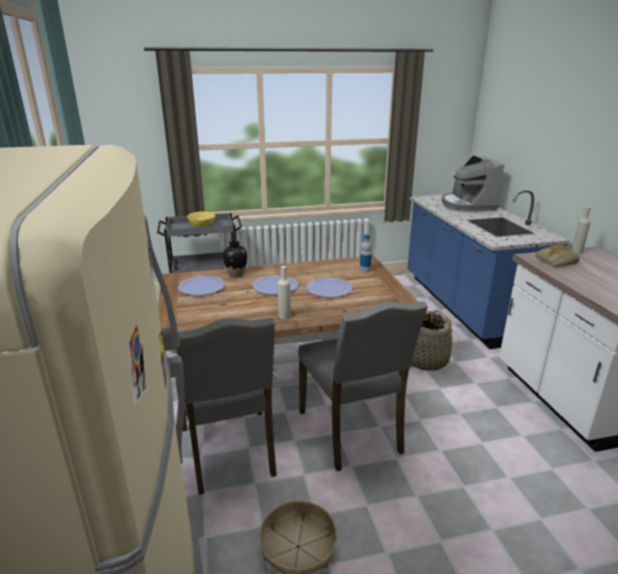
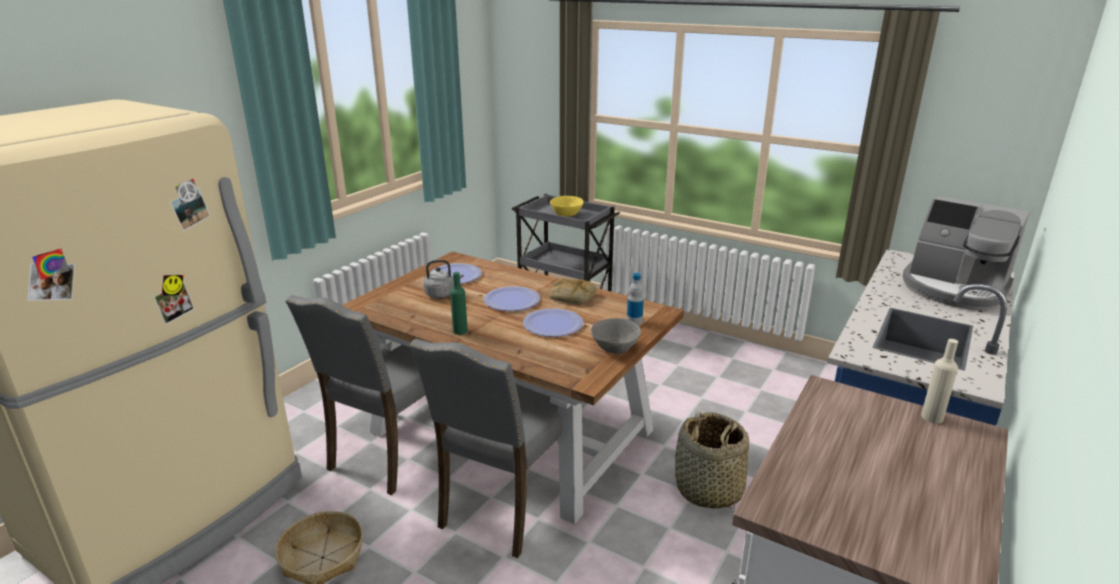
camera: 45 degrees right, 0 degrees up
(220, 301) = (442, 294): none -> grey kettle
(236, 274) = (504, 275): black vase -> none
(284, 316) = (460, 331): beige bottle -> green bottle
(386, 286) = (614, 348): none -> grey bowl
(467, 205) = (954, 289): coffee machine -> coffee machine turned 90 degrees counterclockwise
(556, 261) = (853, 411): bread -> bread (571, 296)

